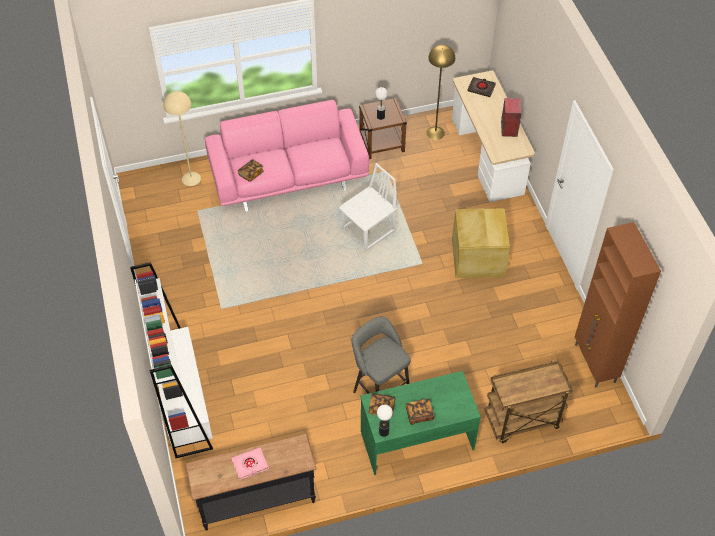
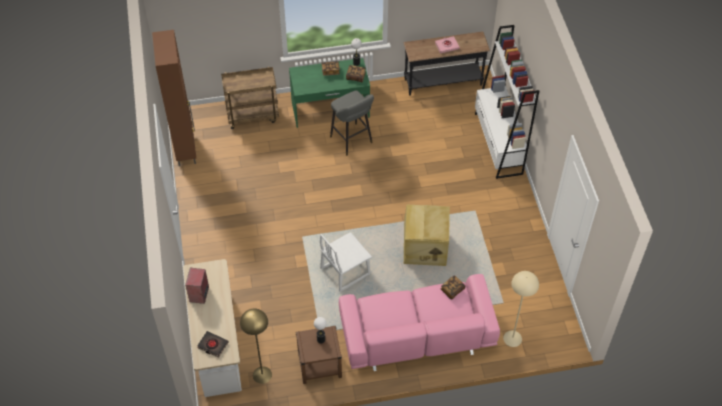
camera: 175 degrees left, 0 degrees up
(478, 257) = (252, 238): beige storage box -> beige storage box (424, 248)

